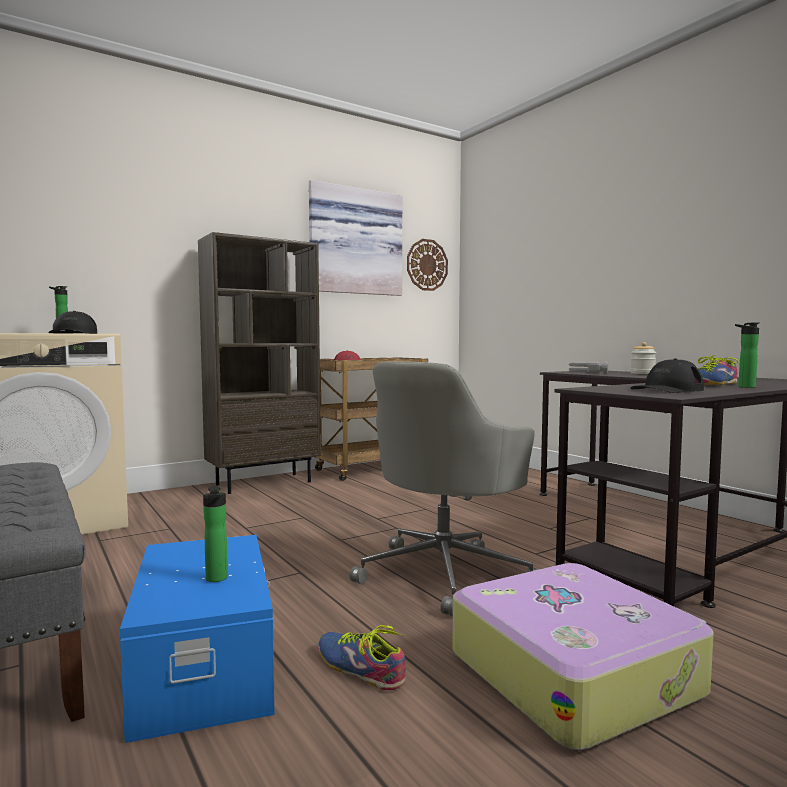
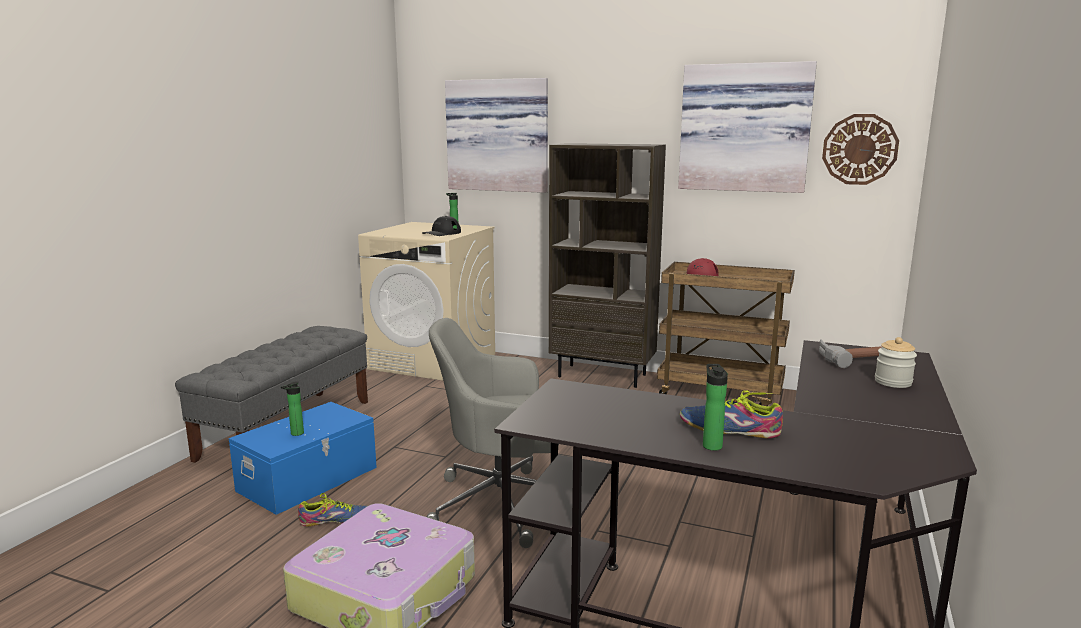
camera: 55 degrees right, 10 degrees up
(103, 224) = (498, 135): none -> picture
(359, 668) = (336, 520): shoe -> shoe turned 75 degrees clockwise
(667, 390) = (598, 416): black cap -> none

